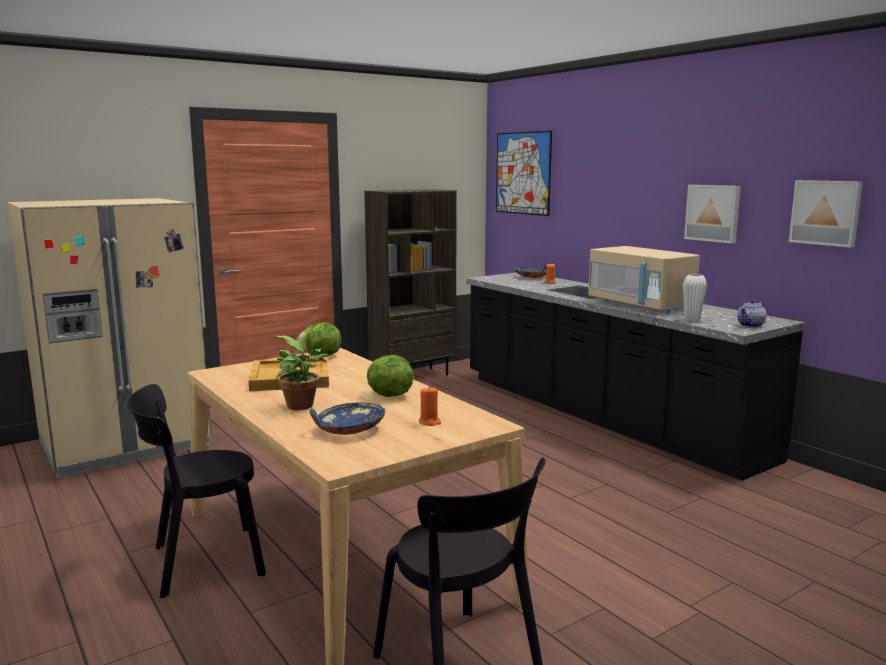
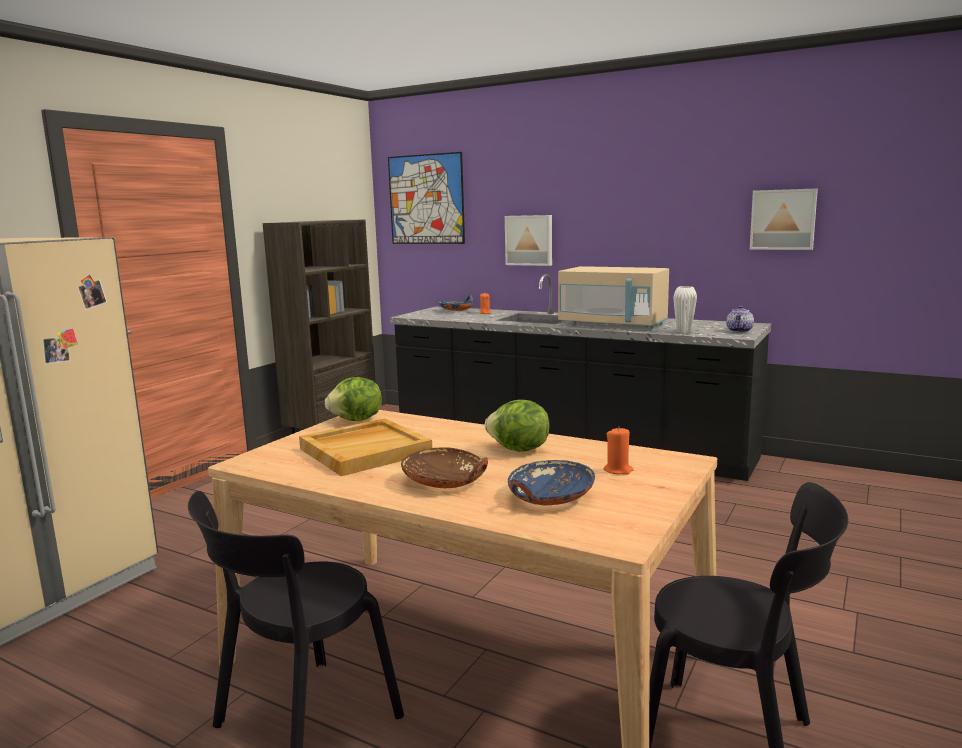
camera: 25 degrees left, 0 degrees up
(303, 406) = (445, 481): potted plant -> brown bowl
(713, 213) = (664, 227): picture -> picture (529, 240)

